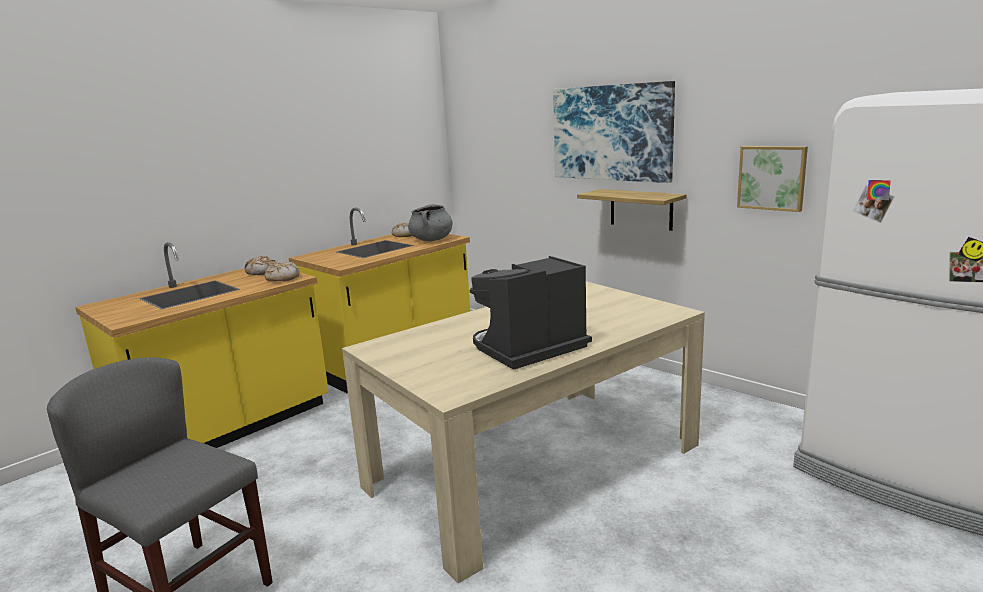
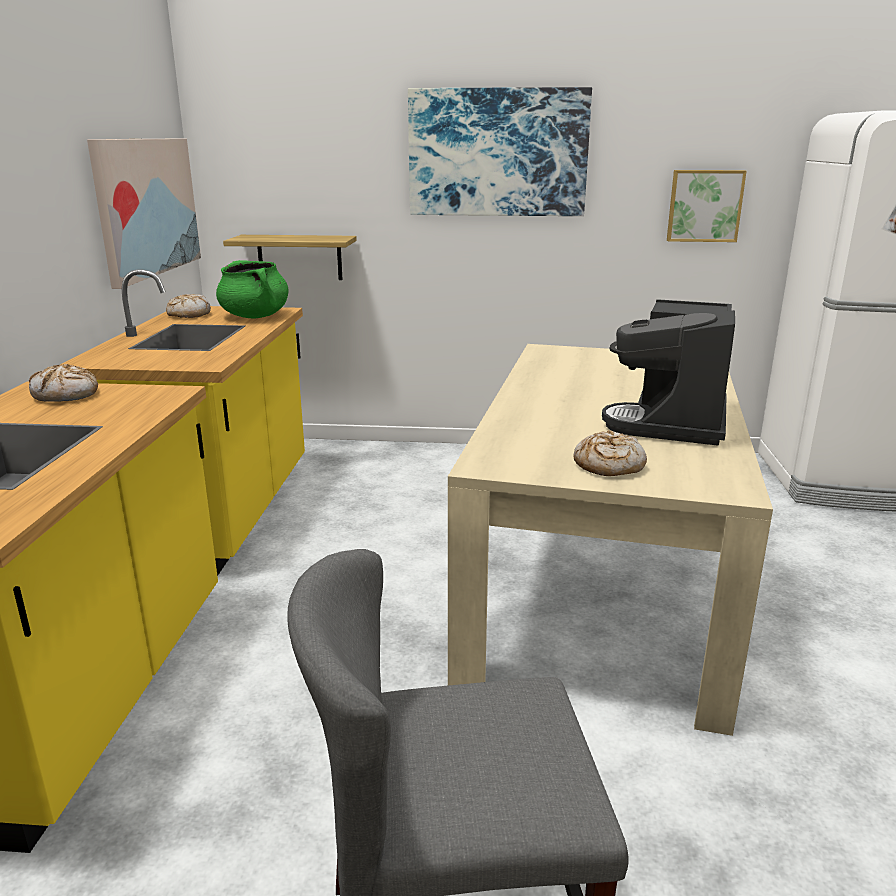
camera: 40 degrees left, 5 degrees up
(282, 278) = (143, 397): bread -> bread (608, 465)
(396, 169) = (147, 207): none -> picture
(431, 240) = (255, 316): grey cooking pot -> green cooking pot
(641, 209) = (538, 252): shelf -> shelf (299, 257)

